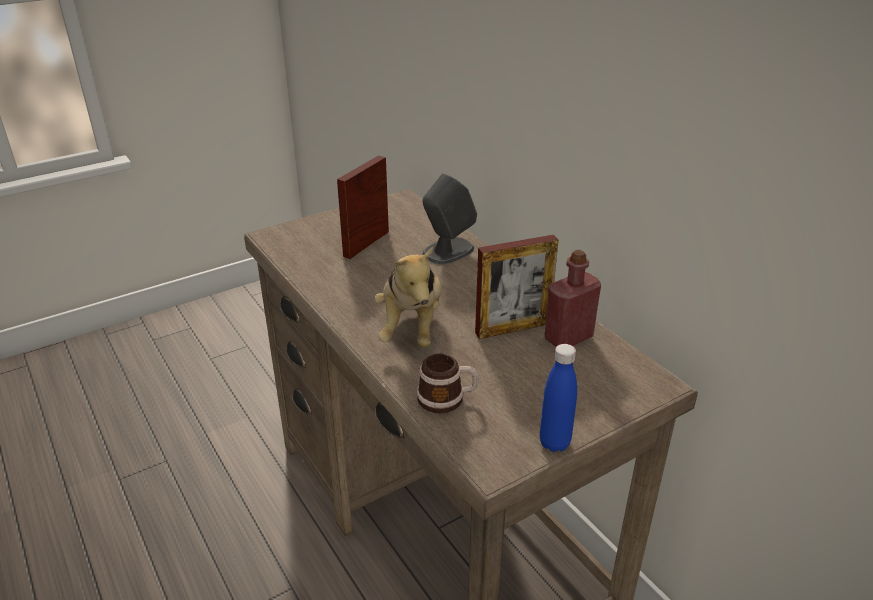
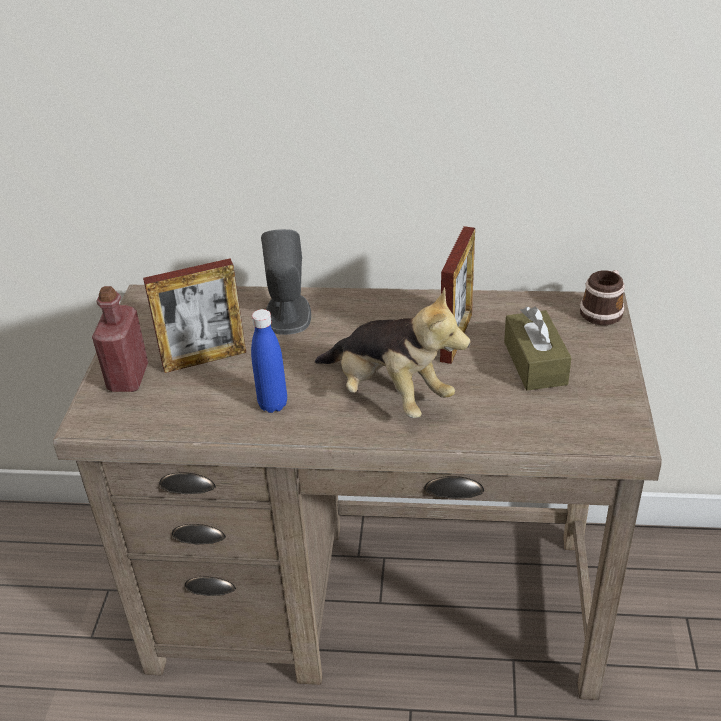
camera: 50 degrees left, 5 degrees up
(366, 244) = (204, 359): picture frame -> picture frame turned 90 degrees counterclockwise
(447, 399) = (518, 422): mug -> mug (603, 310)
(530, 378) = (535, 363): none -> brown tissue box
(554, 443) = (626, 390): blue bottle -> blue bottle (273, 404)
(568, 338) = (501, 316): red bottle -> red bottle (128, 378)

